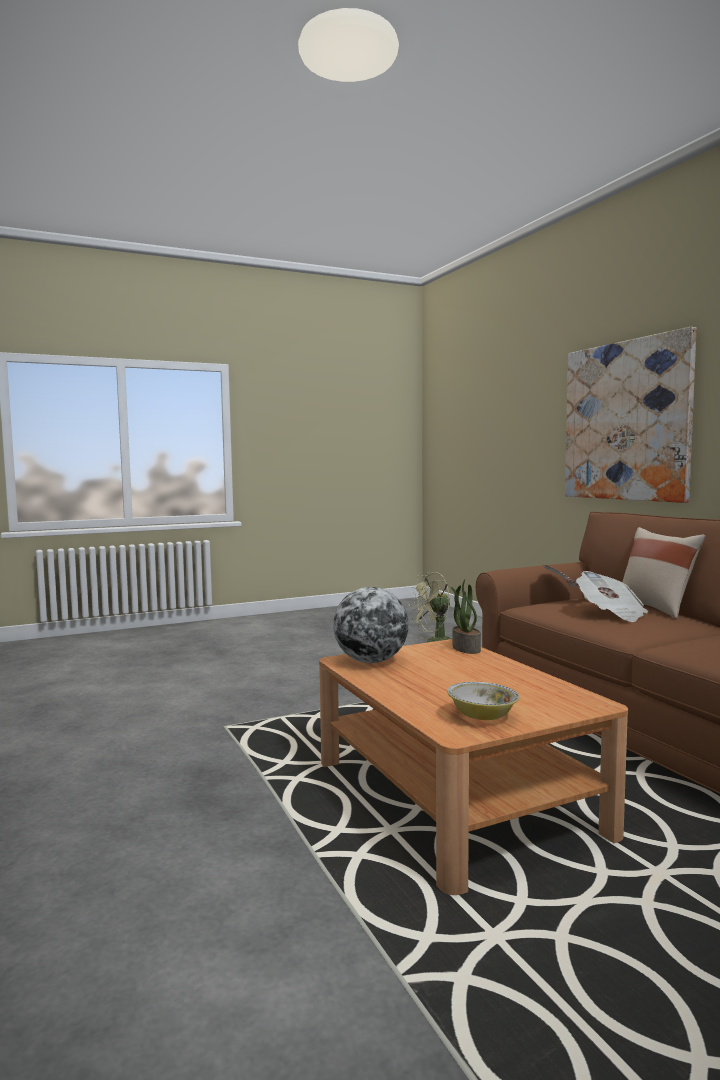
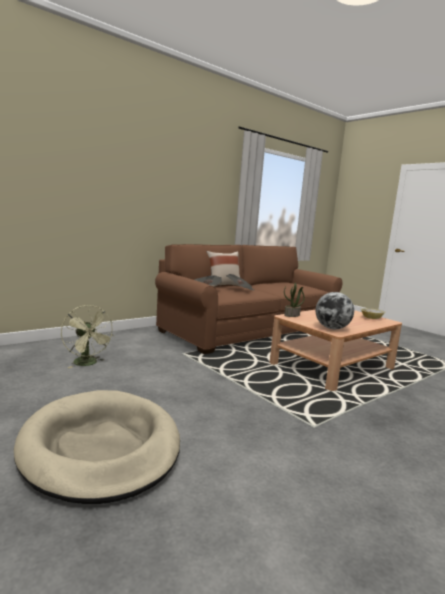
camera: 105 degrees left, 5 degrees up
(253, 652) = (101, 448): none -> beige dog bed
(625, 421) = (148, 191): picture -> none

